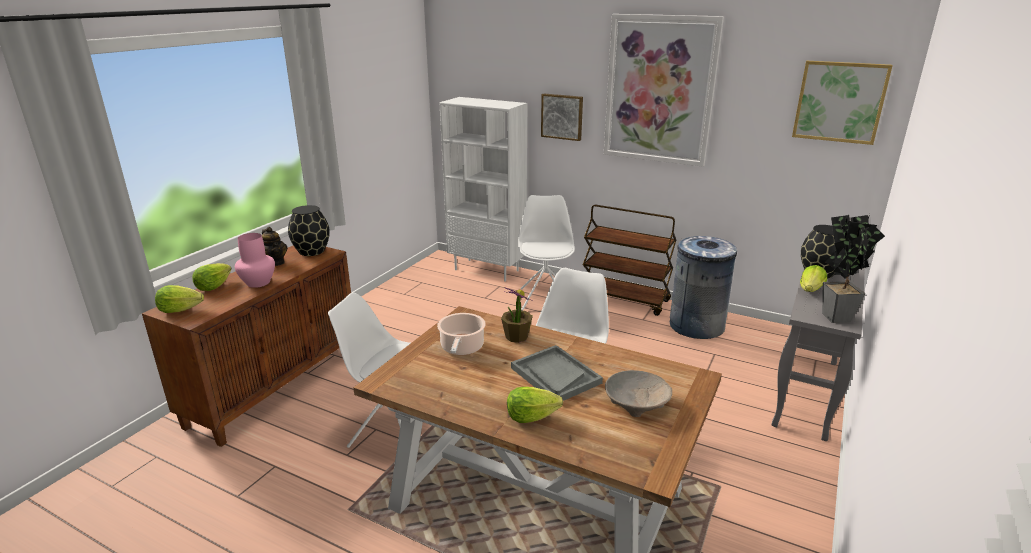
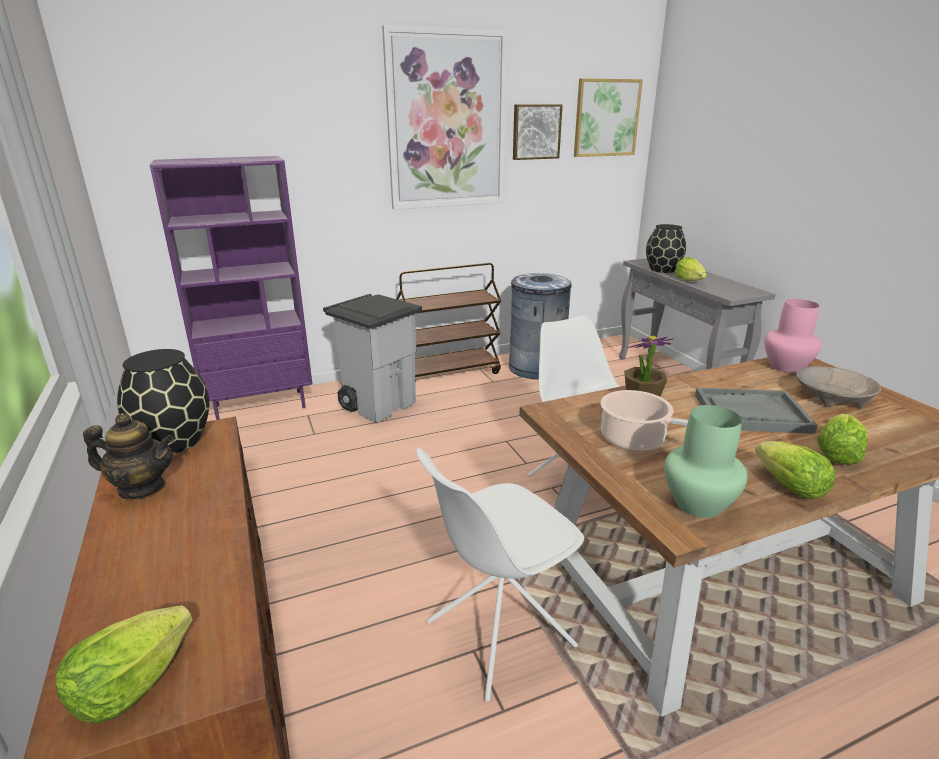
camera: 50 degrees left, 0 degrees up
(213, 287) = (102, 595): lettuce -> lettuce (790, 487)
(258, 283) = (196, 530): pink vase -> pink vase (787, 366)
(410, 382) = (698, 503): none -> green vase
(487, 270) = (261, 405): white bookcase -> purple bookcase
(545, 298) = (379, 404): white chair -> grey trash can
(562, 116) = (329, 169): picture -> picture (536, 132)
(836, 315) = (739, 289): potted plant -> none

